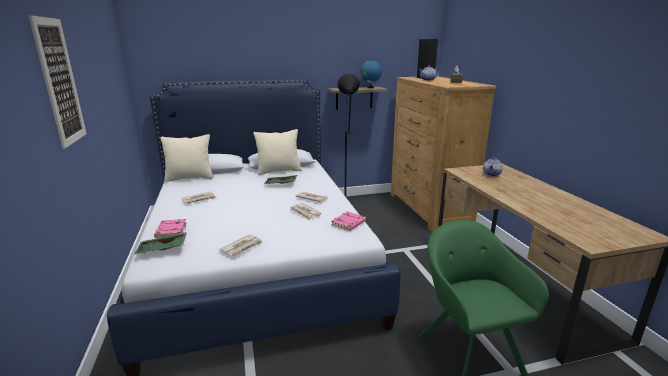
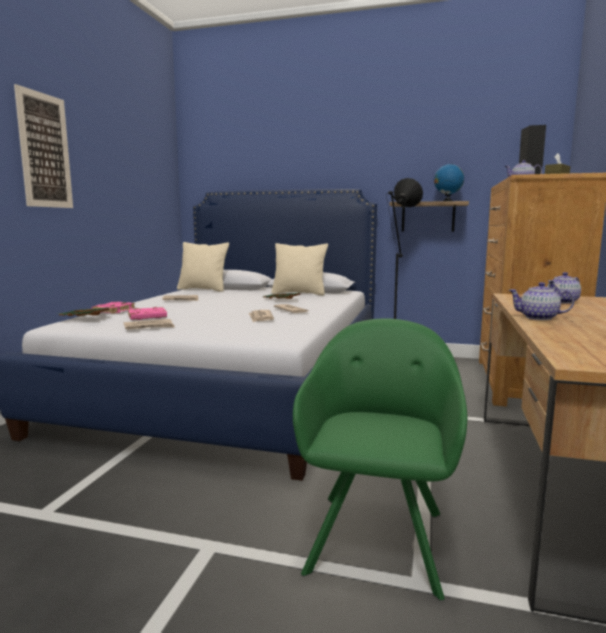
camera: 30 degrees right, 10 degrees down
(349, 224) = (291, 329): pink book -> pink book (147, 317)
(510, 198) = (539, 318): none -> teapot

